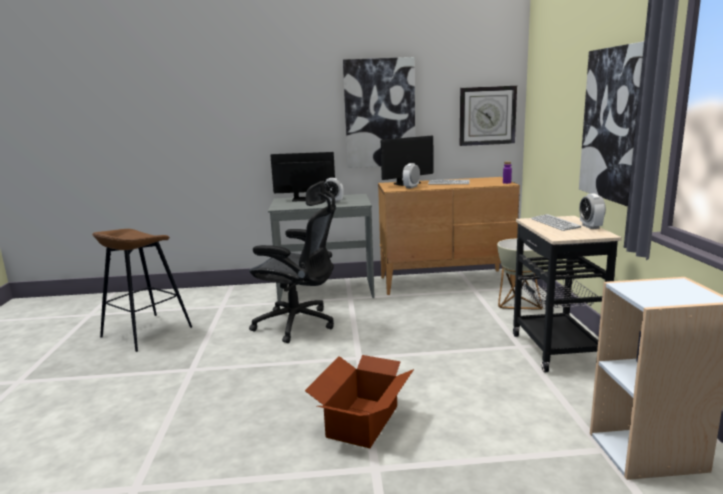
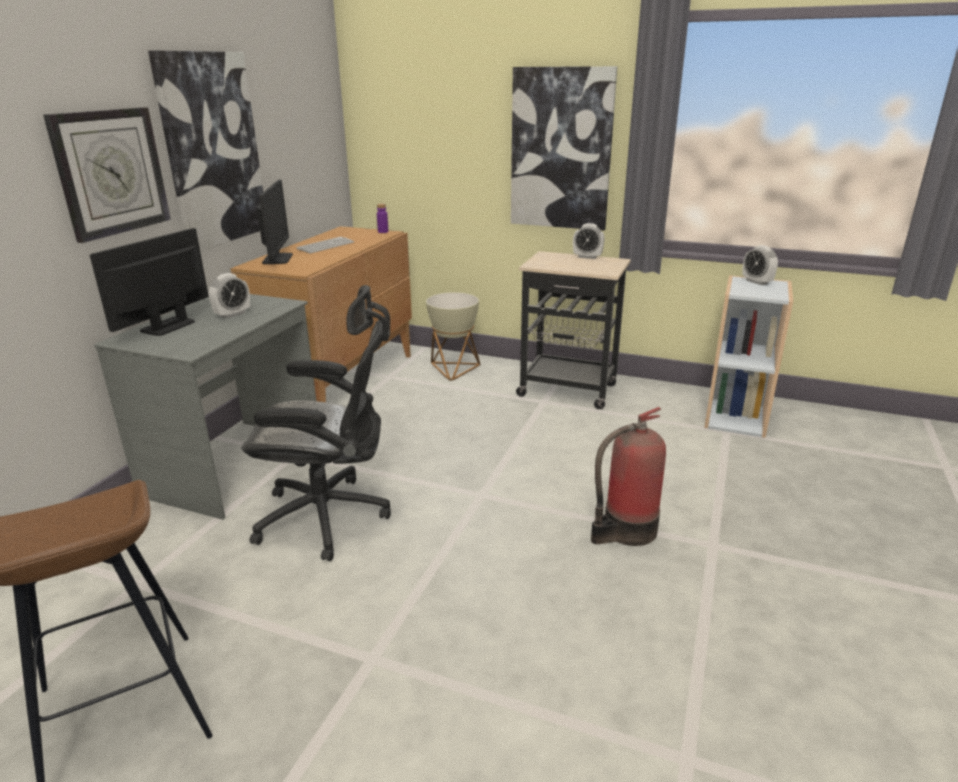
camera: 65 degrees left, 10 degrees up
(298, 324) = (329, 517): office chair -> office chair turned 45 degrees clockwise
(361, 421) = (626, 531): cardboard box -> fire extinguisher
(411, 187) = (309, 262): alarm clock -> alarm clock (757, 282)
(487, 116) = (318, 143): wall clock -> wall clock (111, 172)
(554, 223) = (560, 262): keyboard -> none

